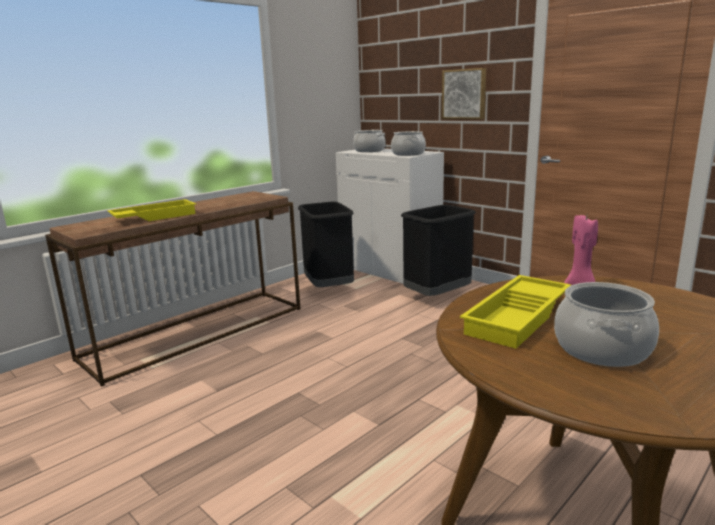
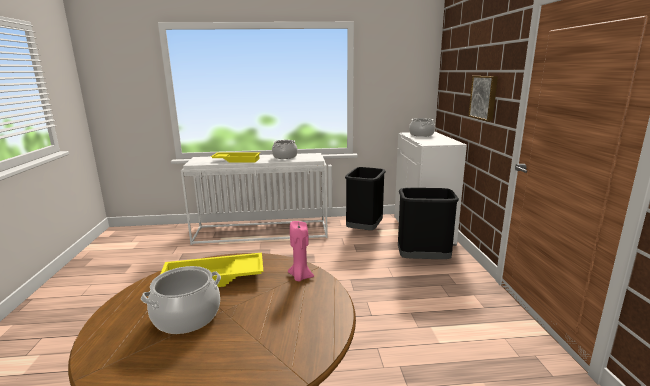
camera: 40 degrees right, 0 degrees up
(197, 332) = (262, 232): brown console table -> white console table
(408, 154) = (434, 142): cooking pot -> cooking pot (285, 157)

